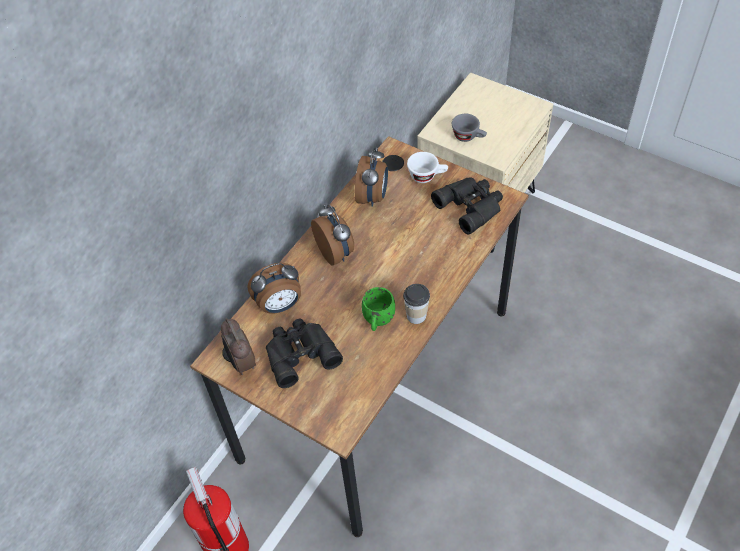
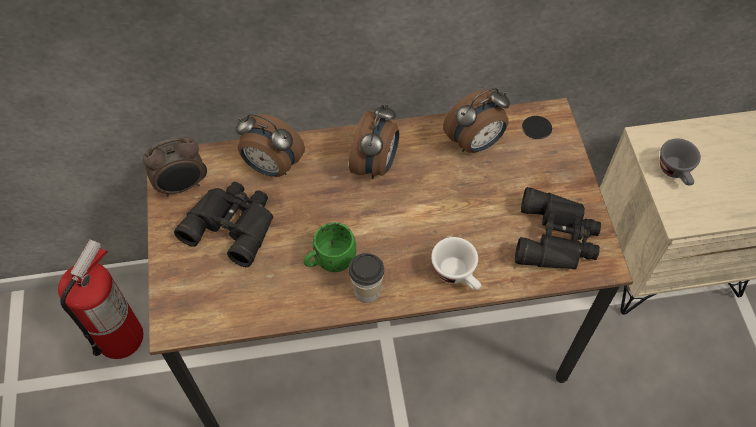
camera: 45 degrees right, 5 degrees up
(241, 362) = (182, 186): alarm clock -> alarm clock turned 135 degrees counterclockwise
(427, 176) = (553, 169): white cup -> white cup (457, 275)

